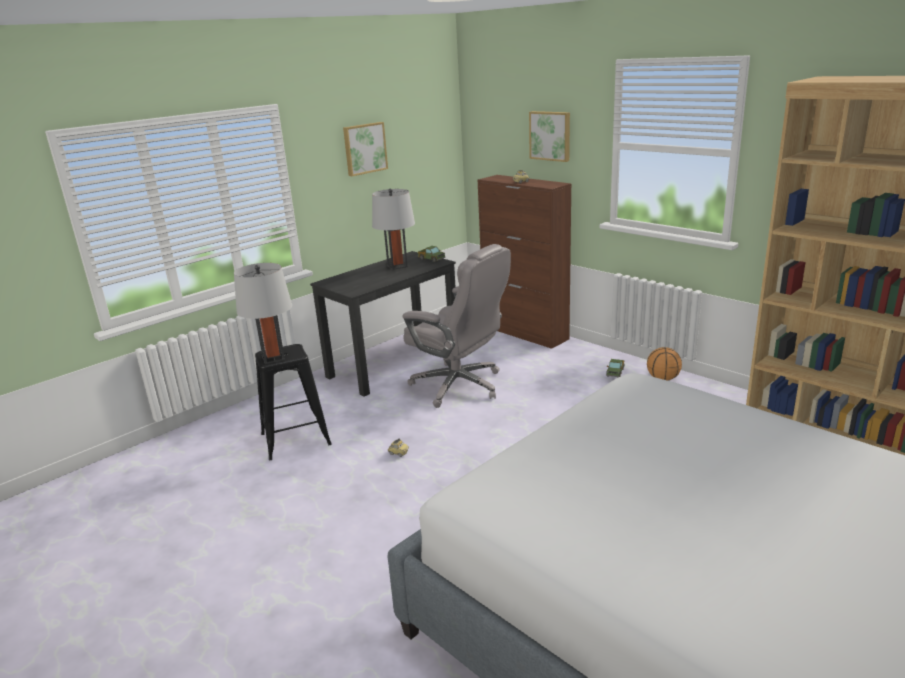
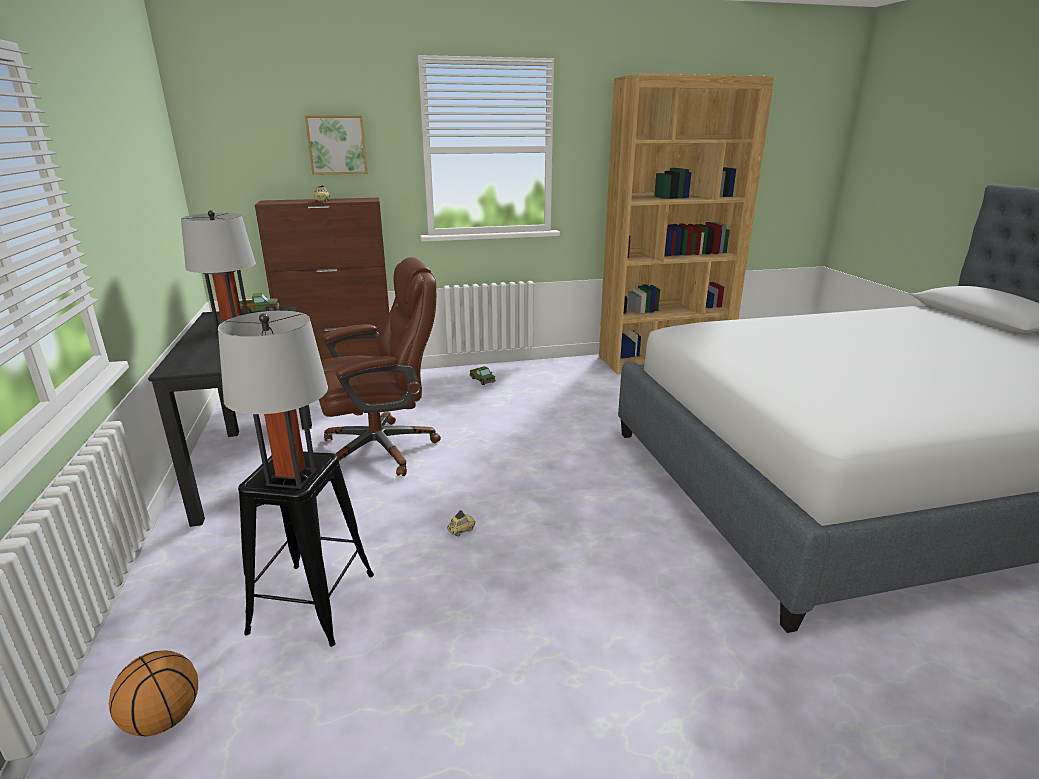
camera: 60 degrees left, 0 degrees up
(364, 148) = (116, 155): picture -> none
(459, 386) = (382, 449): grey office chair -> brown office chair
(663, 378) = (520, 370): basketball -> basketball (164, 718)

